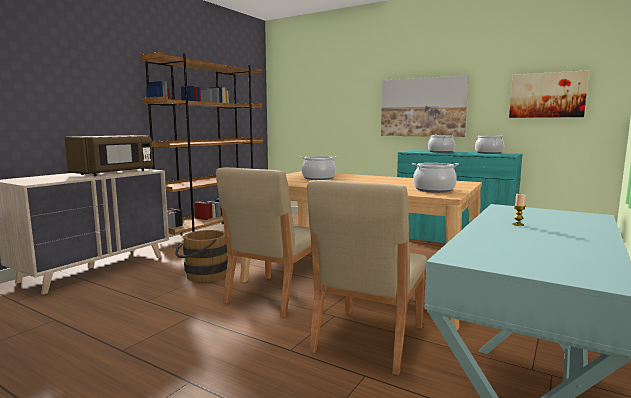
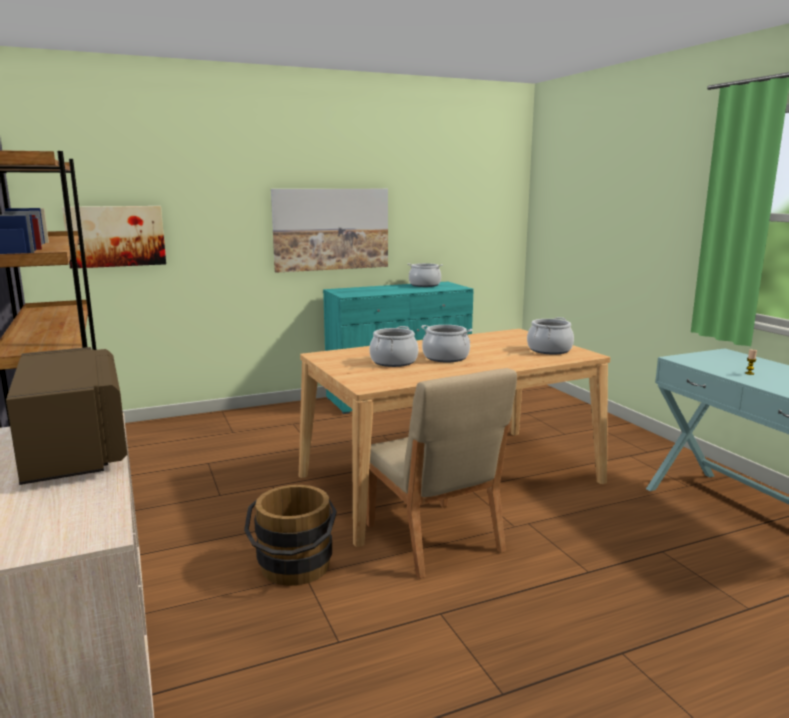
camera: 55 degrees left, 5 degrees up
(367, 339) = (594, 525): beige chair -> none
(441, 152) = (377, 290): cooking pot -> cooking pot (445, 357)
(547, 95) = (464, 215): picture -> picture (116, 236)

